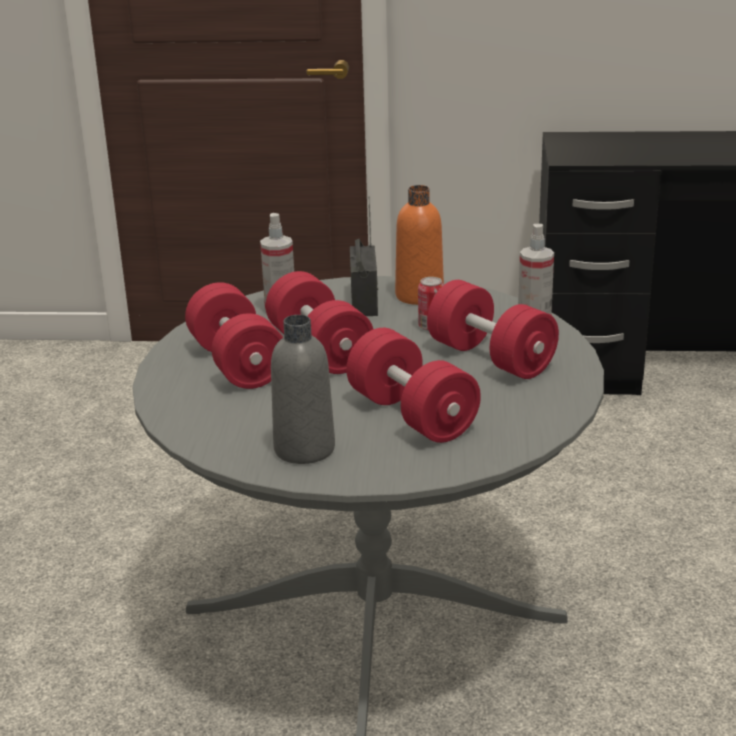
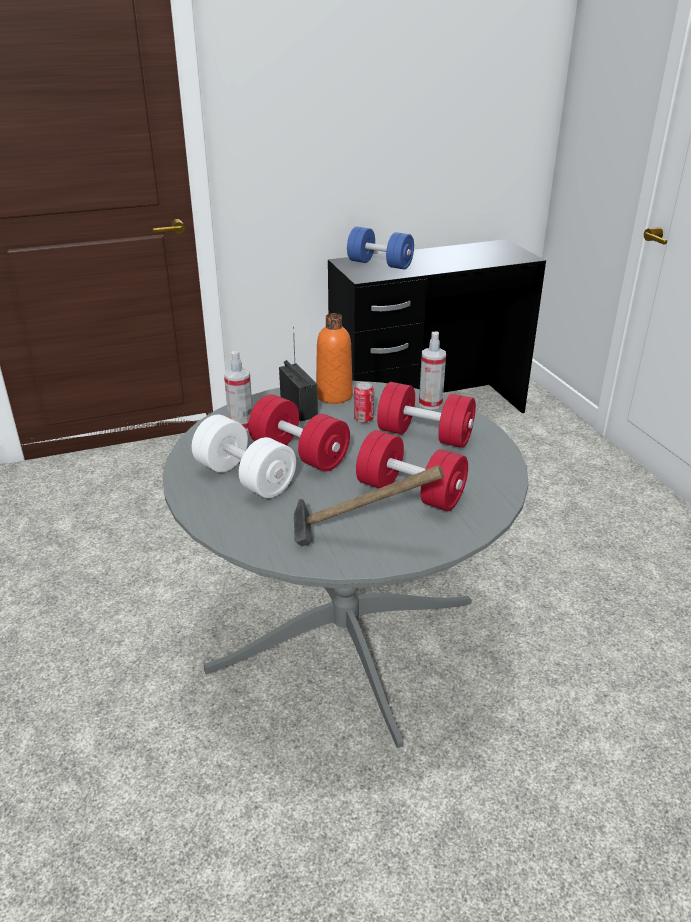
camera: 25 degrees left, 5 degrees up
(237, 364) = (245, 478): red dumbbell -> white dumbbell
(304, 449) = (357, 539): grey bottle -> hammer
(608, 145) = (380, 264): none -> blue dumbbell

